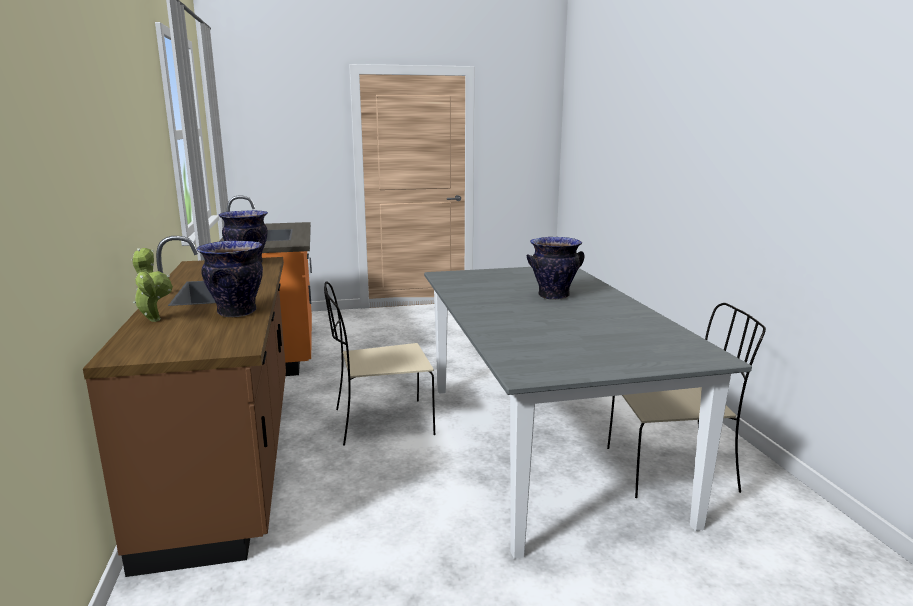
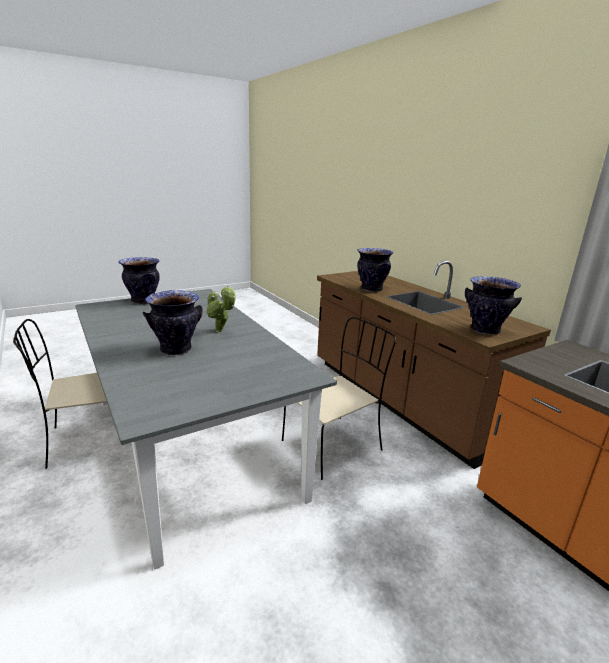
camera: 160 degrees right, 5 degrees up
(154, 319) = (401, 284): potted plant -> potted plant (220, 331)
(632, 361) = (144, 301): none -> vase

